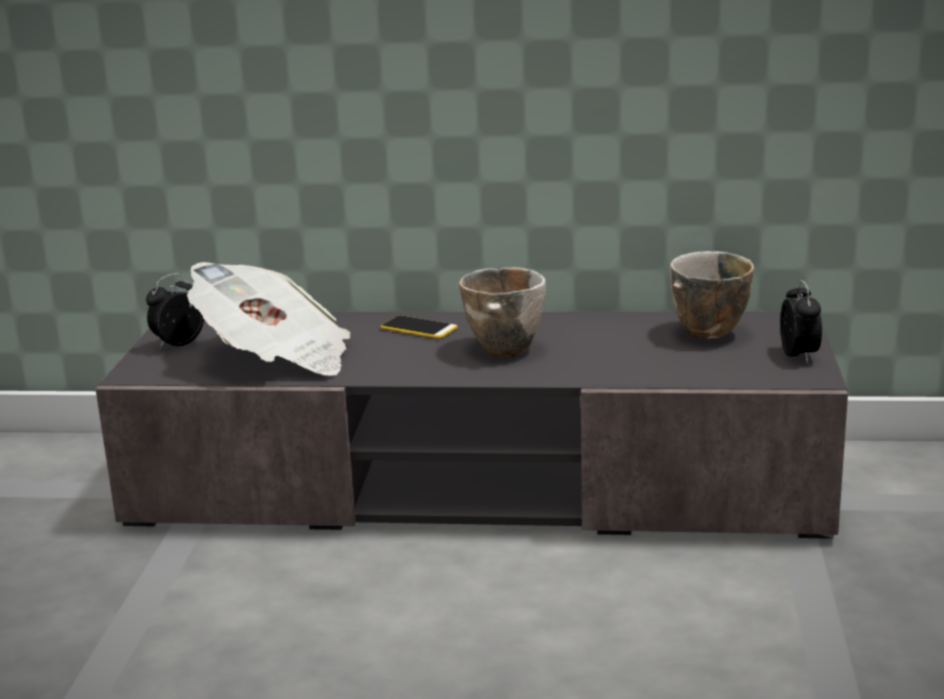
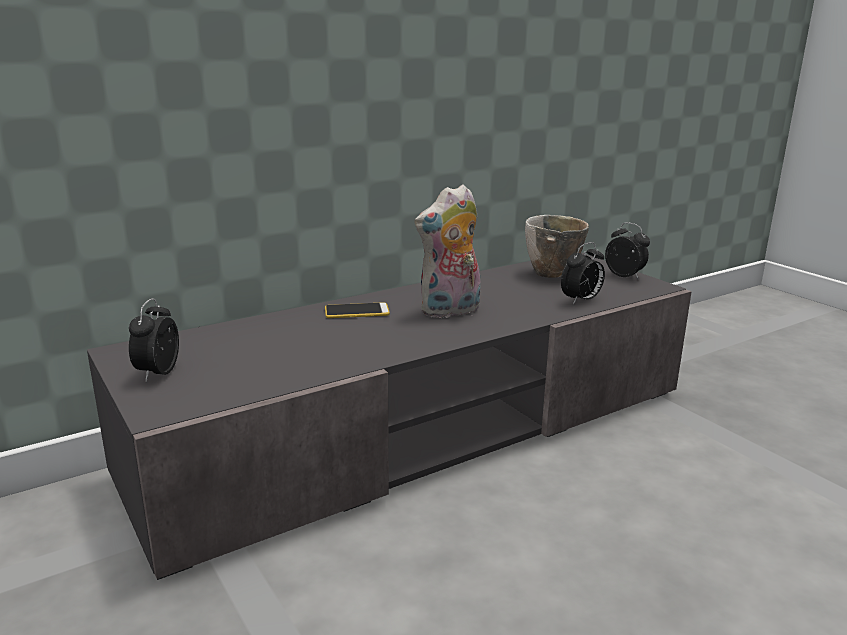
camera: 40 degrees left, 0 degrees up
(276, 358) = (281, 361): newspaper -> none
(506, 349) = (450, 311): bowl -> plush toy
(672, 371) = (581, 301): none -> alarm clock

